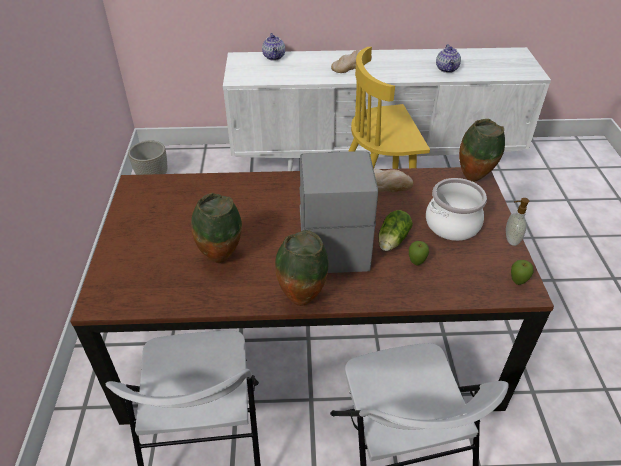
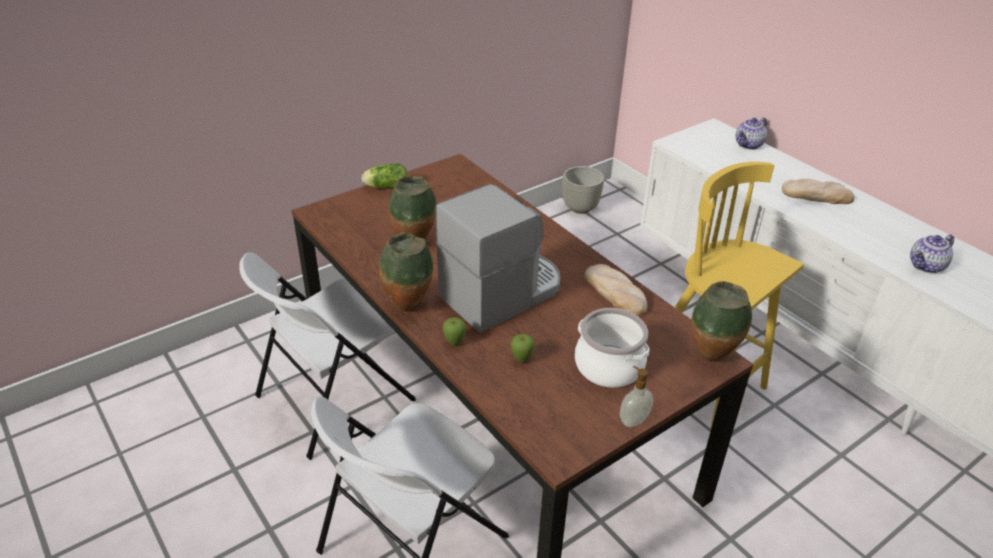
camera: 55 degrees right, 5 degrees down
(391, 241) = (536, 332): lettuce -> lettuce (385, 187)
(517, 282) = (566, 444): apple -> apple (454, 343)

